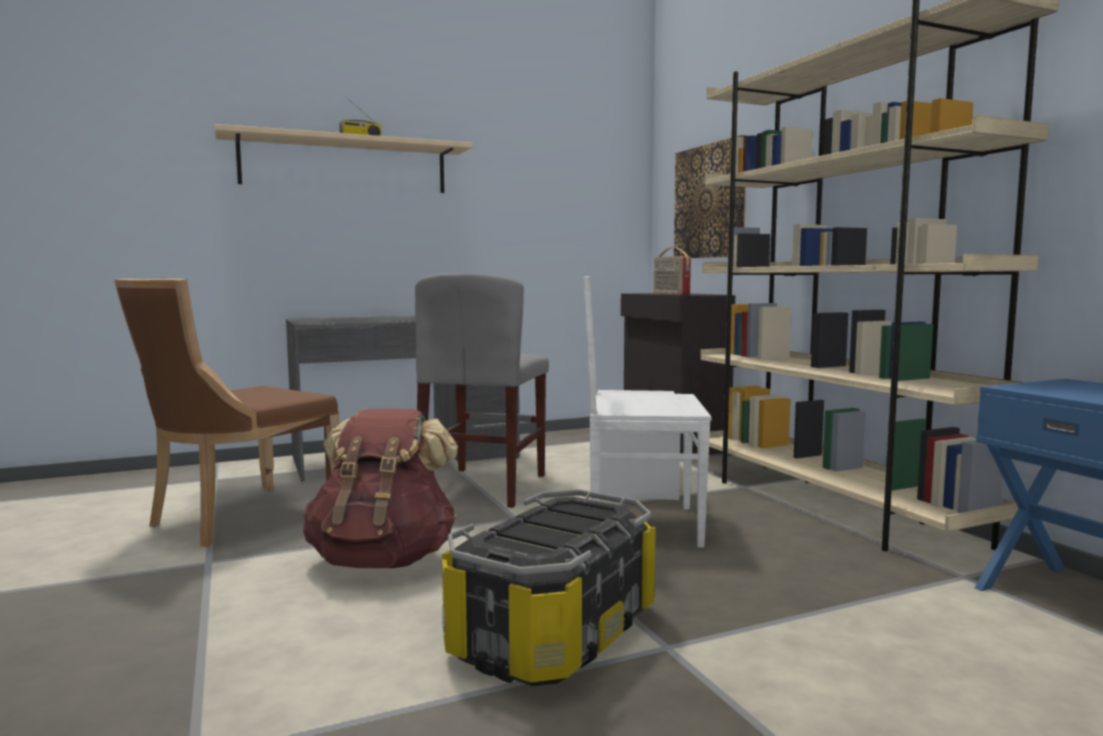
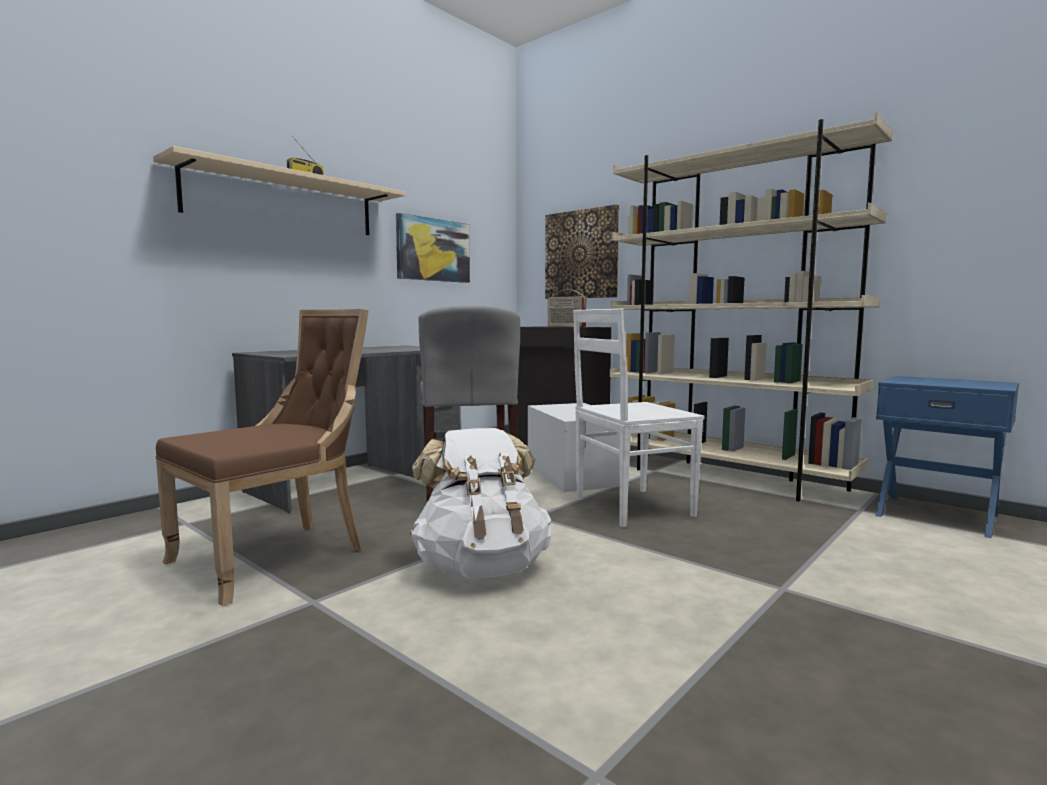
camera: 25 degrees left, 0 degrees up
(238, 518) = (276, 556): brown chair -> brown chair turned 150 degrees counterclockwise
(384, 560) = (482, 568): brown backpack -> white backpack
(528, 204) = (433, 250): none -> picture
(555, 634) = (702, 597): storage box -> none

